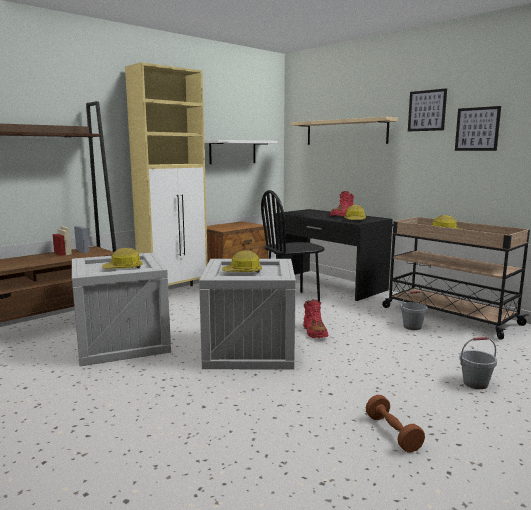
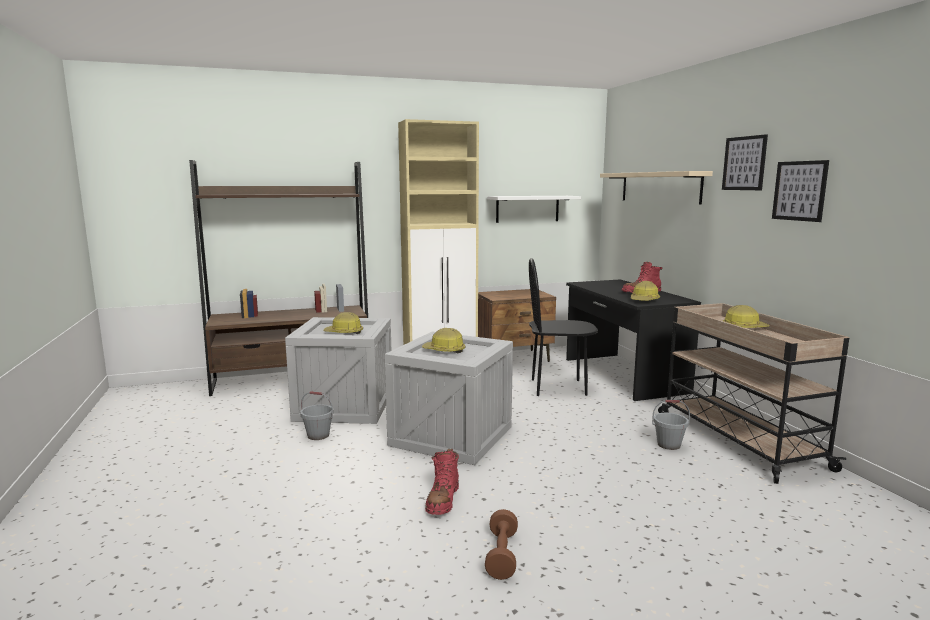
camera: 25 degrees right, 0 degrees up
(314, 332) = (541, 429): red boot -> red boot (442, 500)
(475, 384) = (667, 529): grey bucket -> grey bucket (318, 435)

